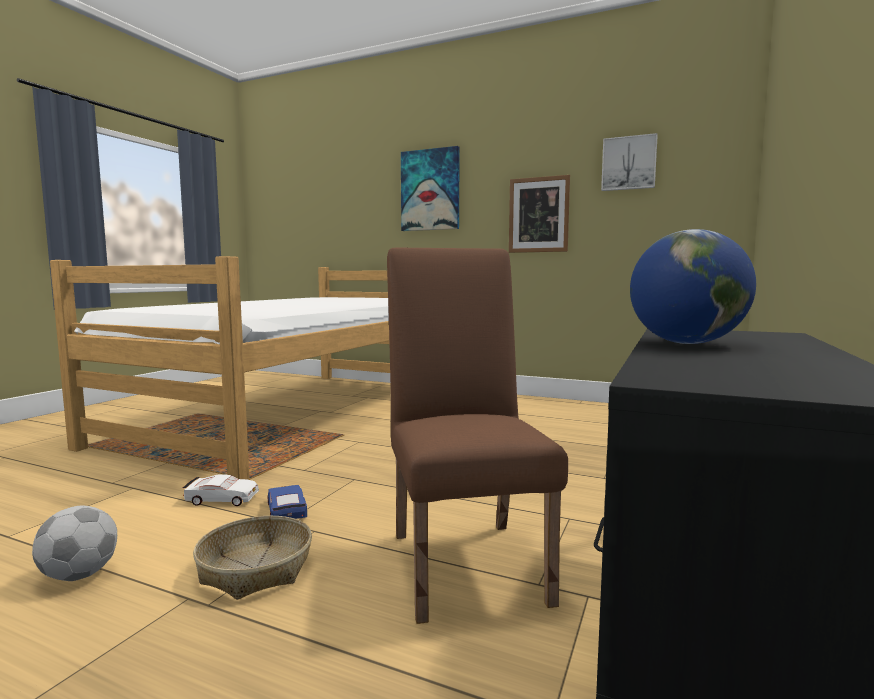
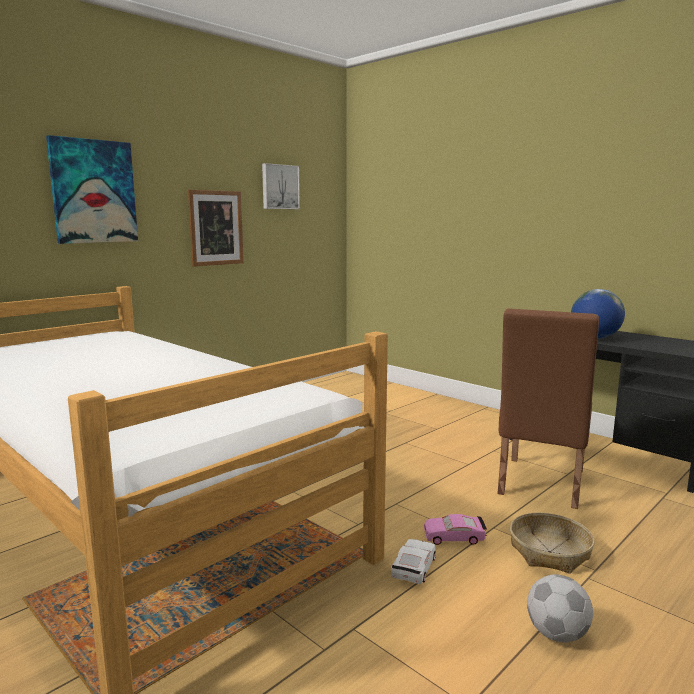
camera: 70 degrees left, 5 degrees up
(286, 511) = (454, 536): blue toy car -> pink toy car
(465, 558) = (539, 485): brown chair -> brown chair turned 75 degrees counterclockwise

